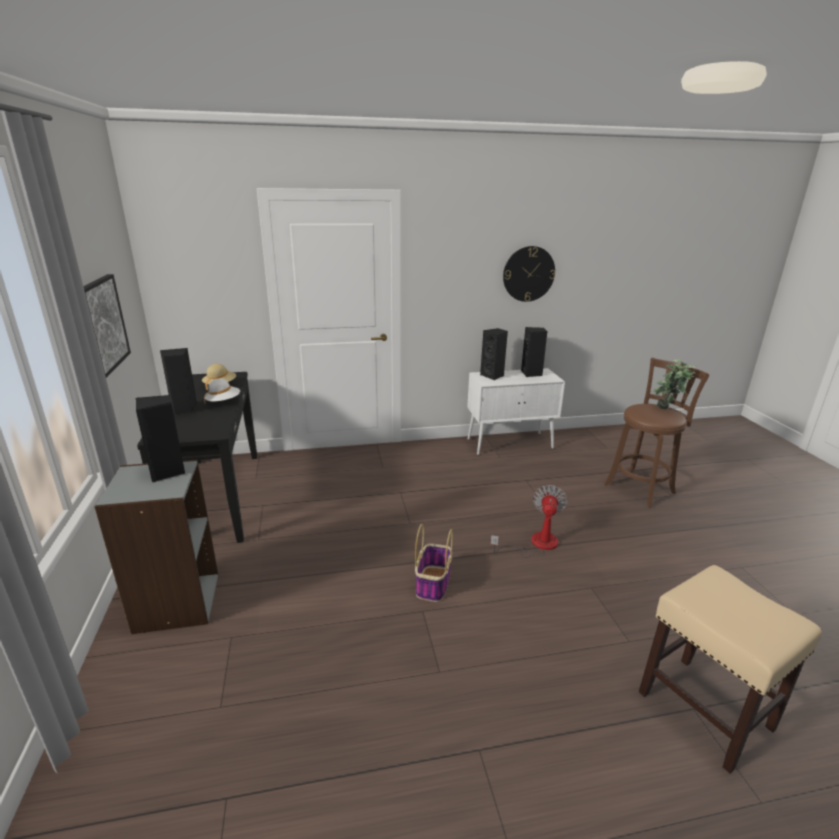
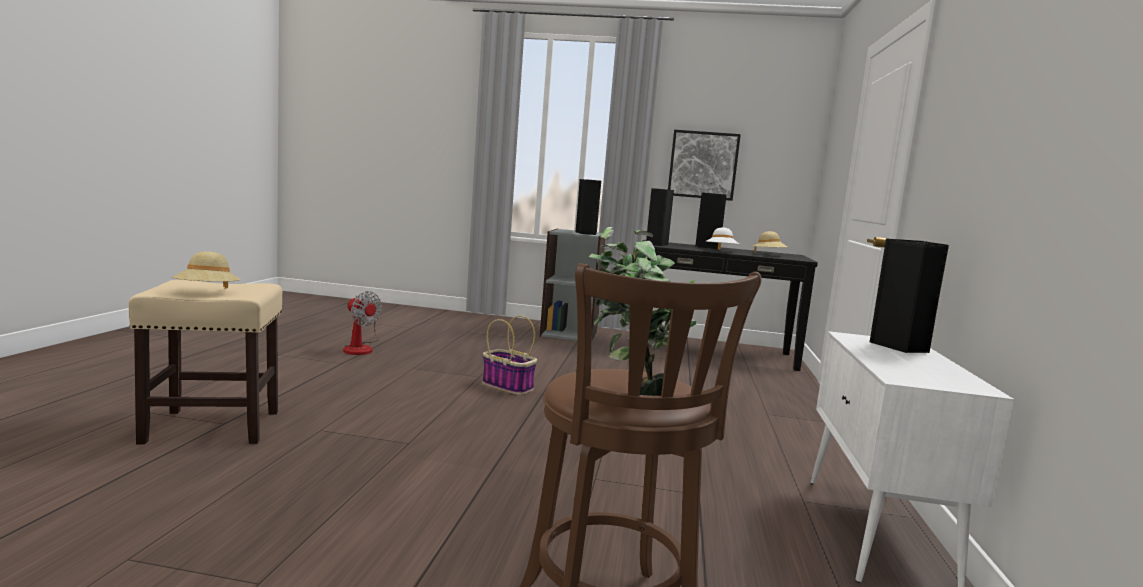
camera: 110 degrees right, 15 degrees down
(528, 274) = (1040, 113): wall clock -> none
(531, 374) = (937, 373): black speaker -> black speaker (655, 244)
(535, 544) = (518, 442): fan -> fan (360, 348)
(748, 601) = (207, 293): none -> beige hat

